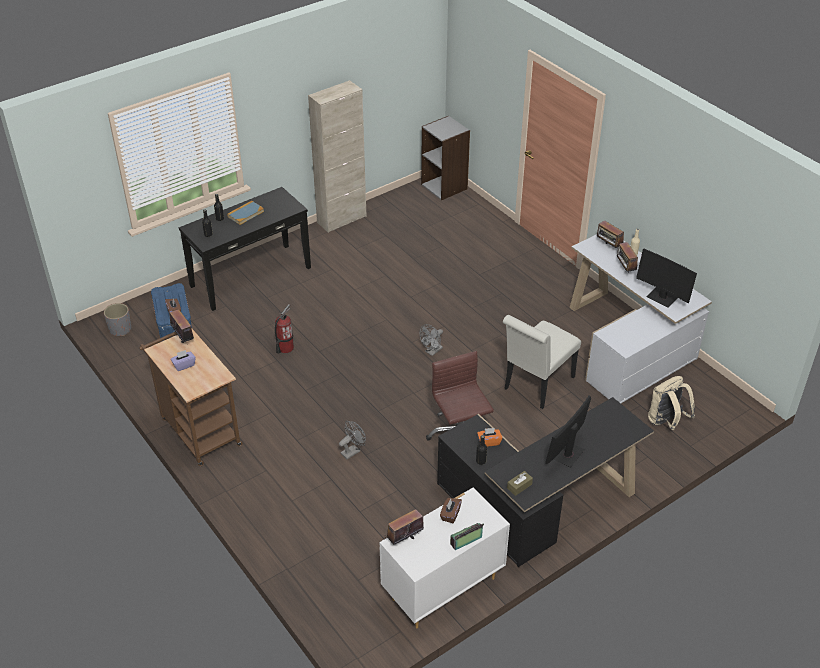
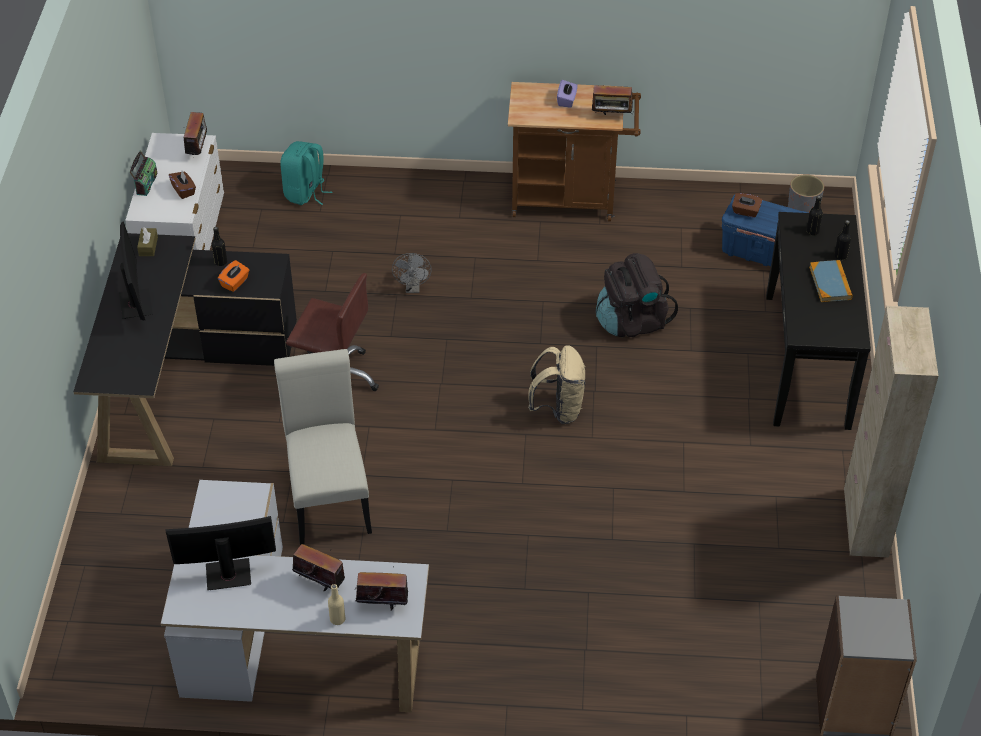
camera: 130 degrees right, 5 degrees up
(285, 348) = (632, 321): fire extinguisher -> black backpack
(318, 567) = (305, 193): none -> turquoise backpack
(432, 351) = (489, 442): grey fan -> none
(666, 422) = (138, 573): beige backpack -> beige backpack (558, 409)

